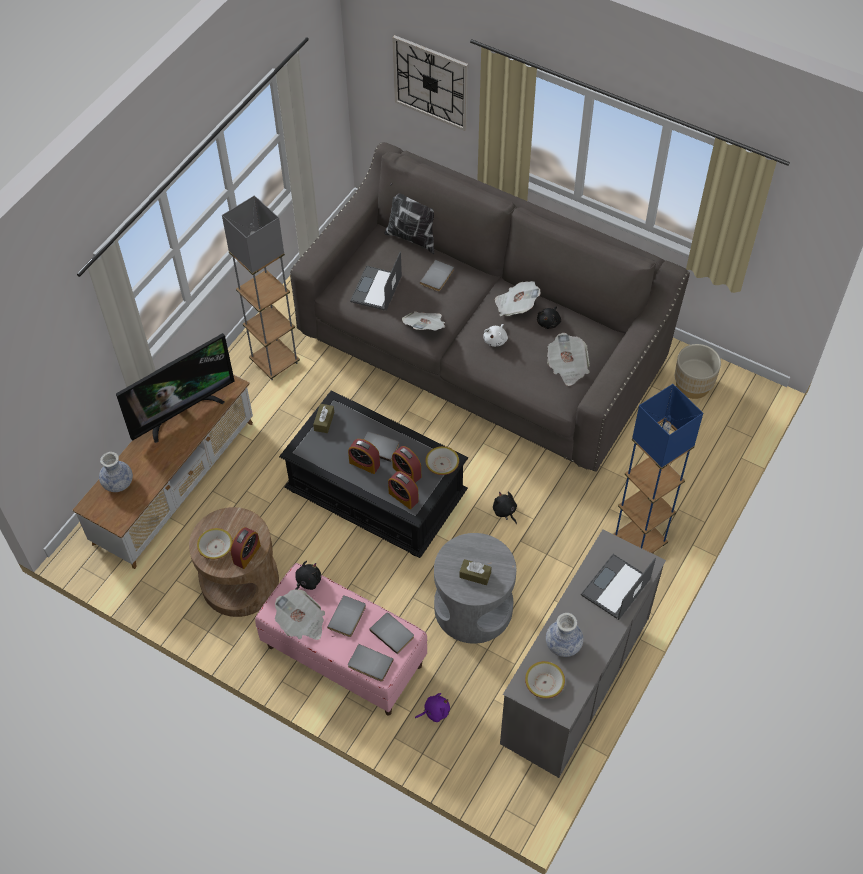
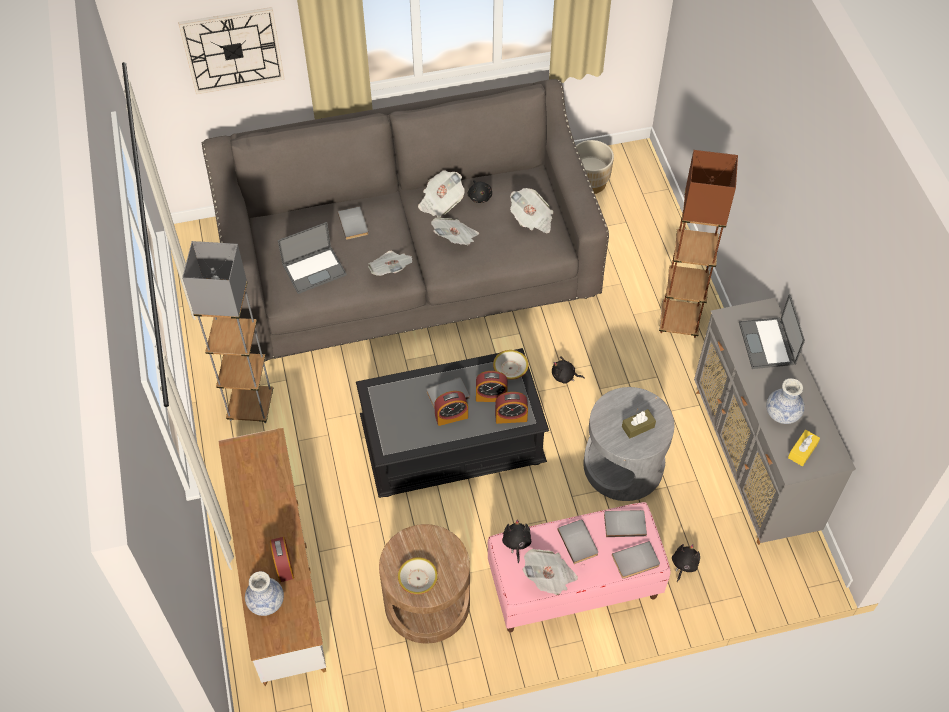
camera: 45 degrees left, 0 degrees up
(182, 412) = (254, 498): television -> none
(247, 554) = (450, 562): alarm clock -> alarm clock (283, 565)
(324, 421) = (380, 410): brown tissue box -> none
(376, 289) = (315, 269): laptop -> laptop turned 90 degrees counterclockwise
(412, 237) = (295, 208): pillow -> none
(435, 711) = (684, 564): purple plush toy -> black plush toy
(496, 340) = (455, 239): white plush toy -> newspaper
(544, 682) = (802, 451): bowl -> yellow tissue box
(639, 542) = (679, 321): blue floor lamp -> brown floor lamp

